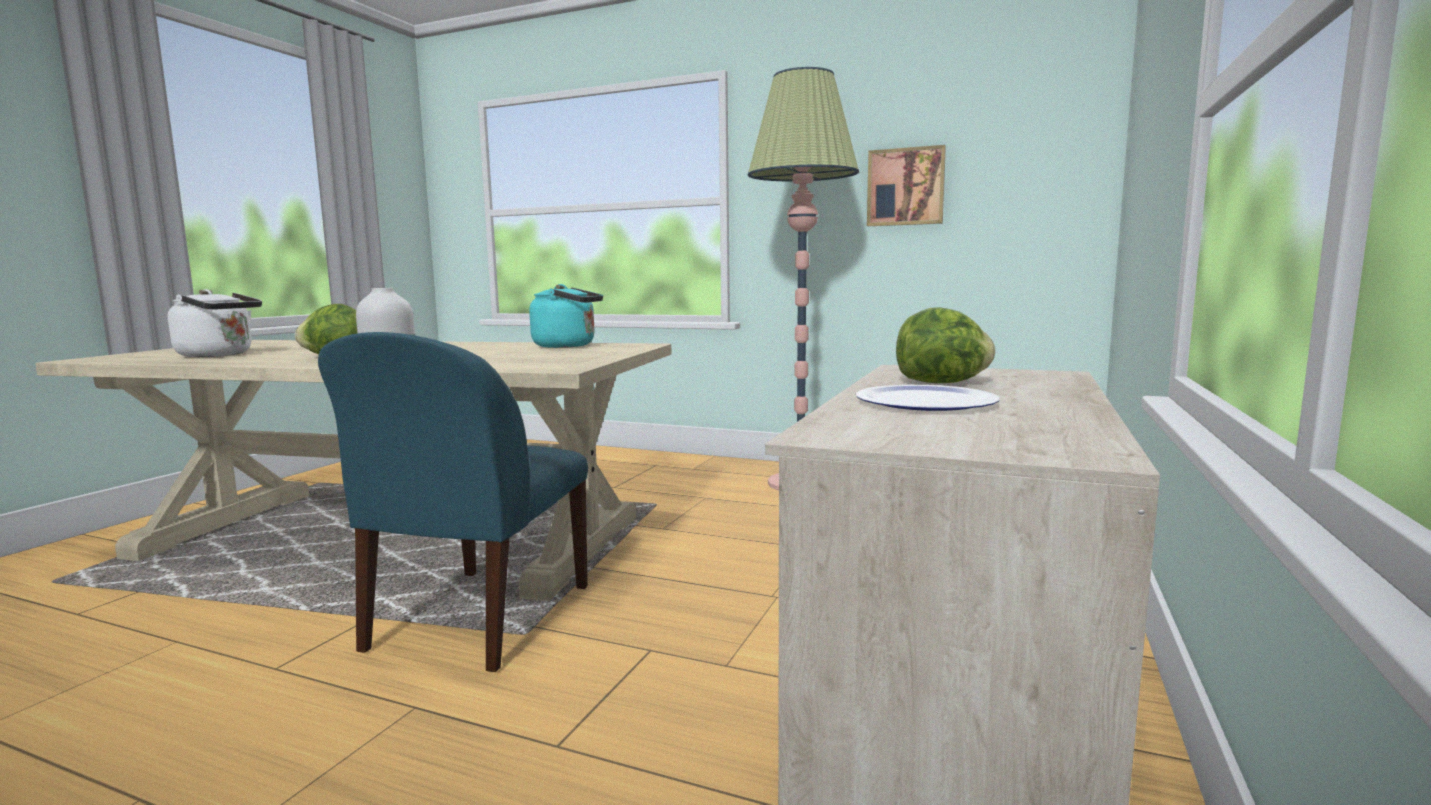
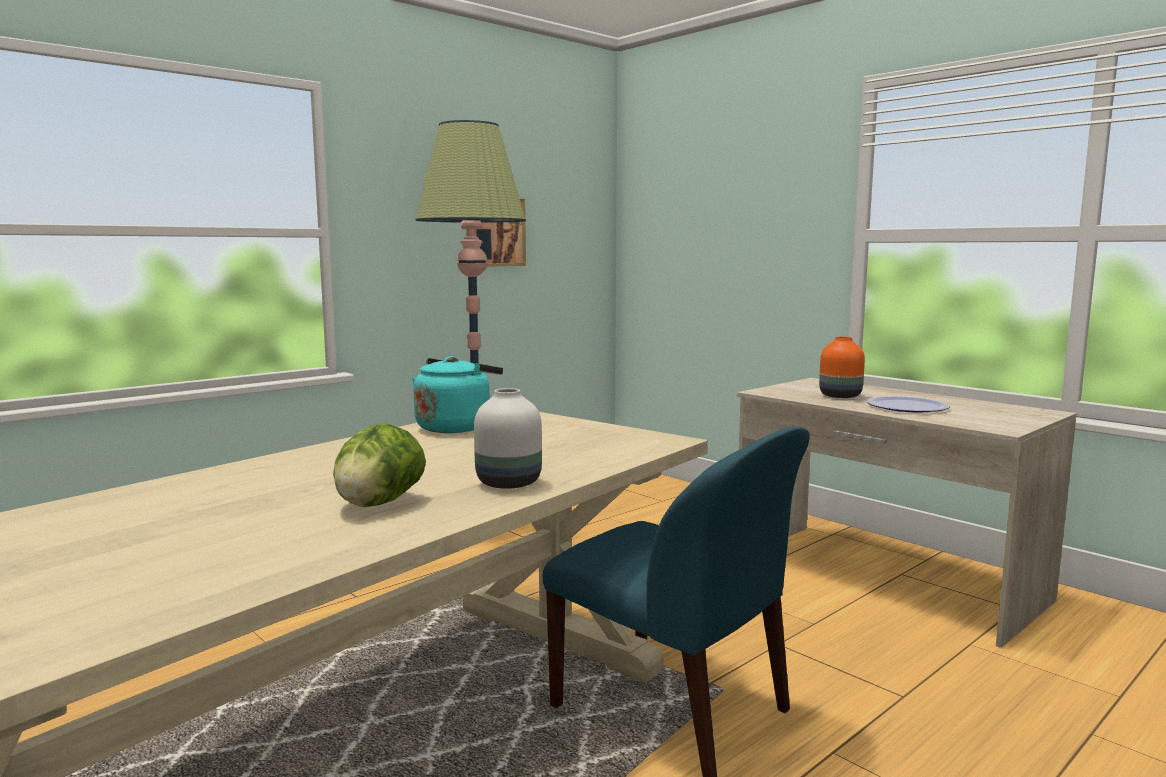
camera: 65 degrees left, 0 degrees up
(219, 355) = (154, 571): white kettle -> none
(942, 383) = (839, 396): lettuce -> orange vase

